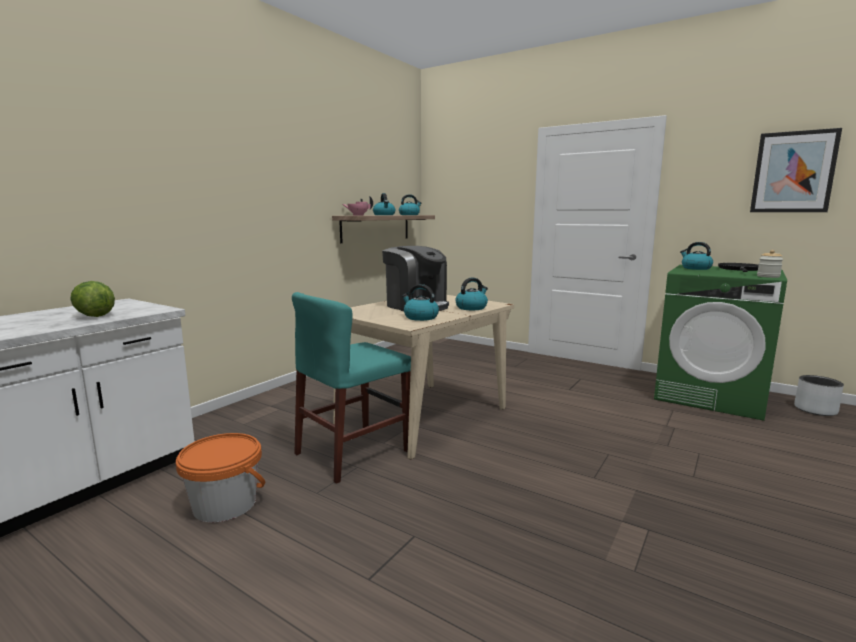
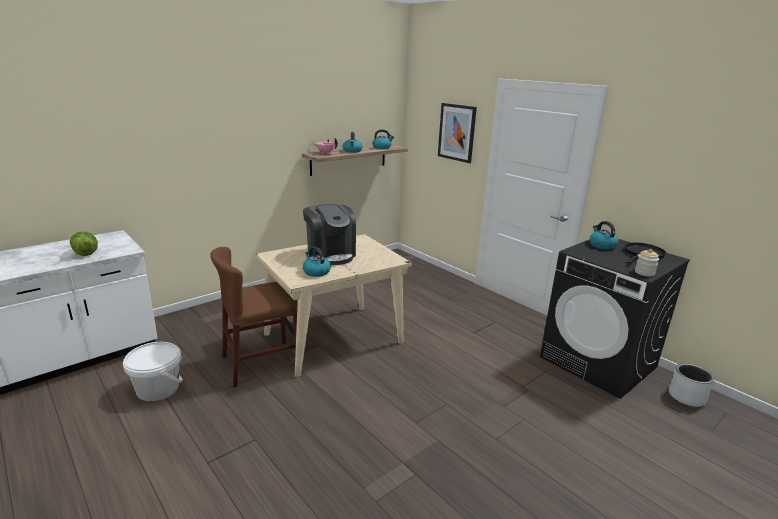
camera: 15 degrees right, 10 degrees up
(225, 504) = (158, 388): orange bucket -> white bucket
(353, 452) = (261, 363): turquoise chair -> brown chair
(471, 307) = (370, 263): kettle -> none
(710, 395) = (598, 362): green washing machine -> black washing machine
(793, 172) = (714, 165): picture -> picture (457, 132)

